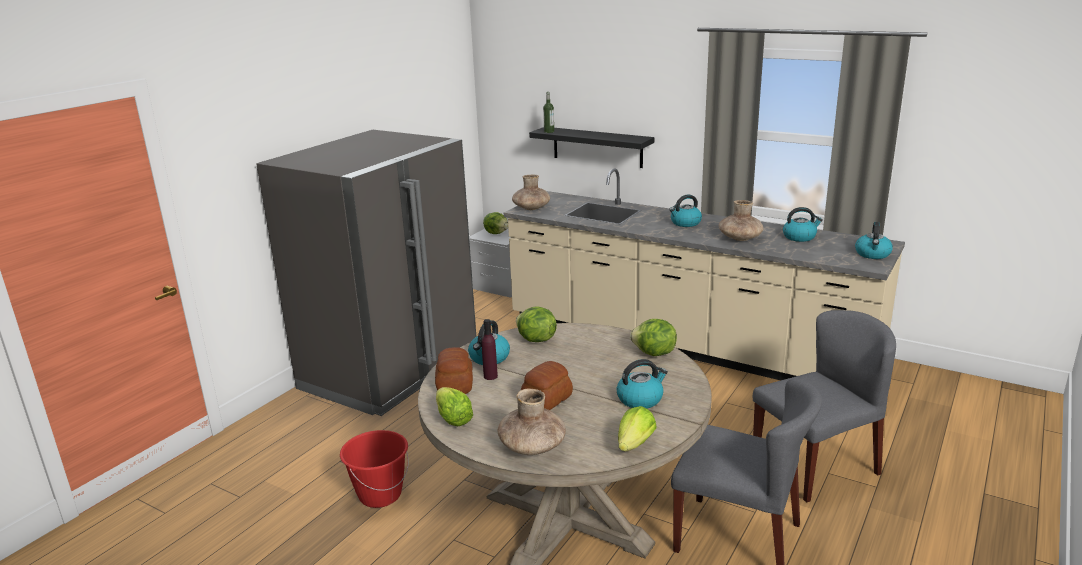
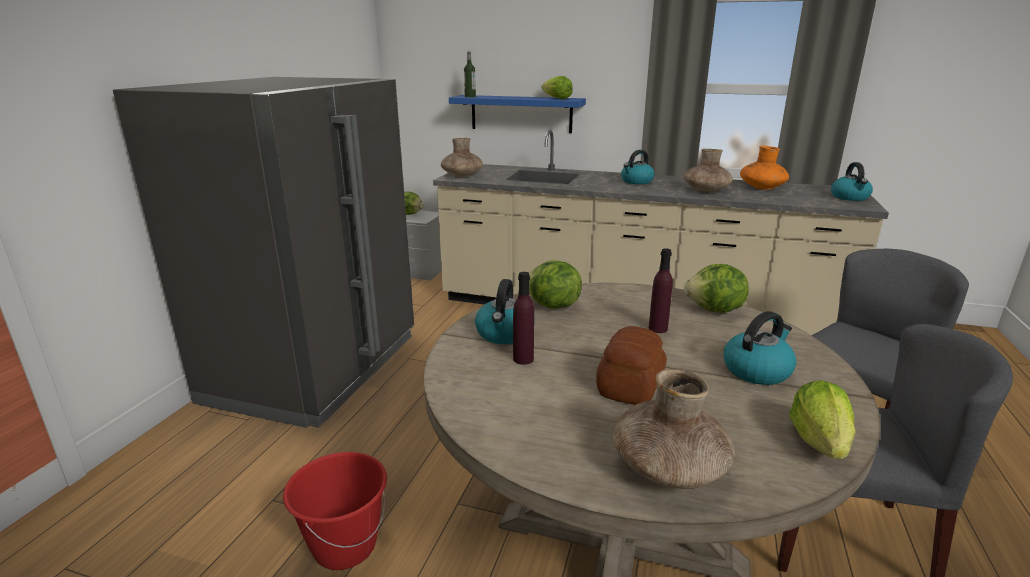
camera: 15 degrees left, 0 degrees up
(453, 419) = (507, 434): lettuce -> lettuce (557, 98)
(455, 384) = (478, 376): bread -> none
(597, 147) = (521, 113): black shelf -> blue shelf
(598, 364) = (658, 328): none -> purple bottle
(799, 237) = (762, 187): kettle -> orange vase

